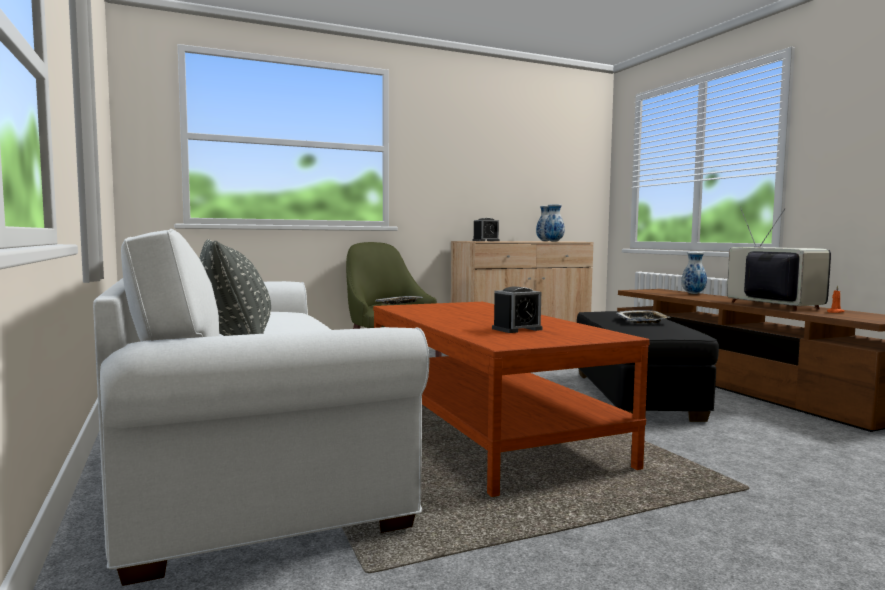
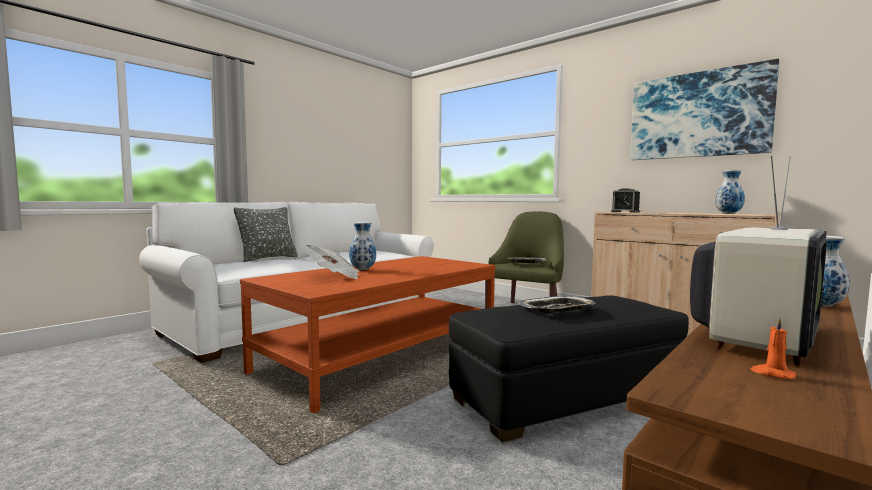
camera: 65 degrees right, 0 degrees up
(511, 155) = (698, 115): none -> picture
(517, 329) = (333, 277): alarm clock -> newspaper
(554, 241) = (711, 214): vase -> vase (363, 269)

